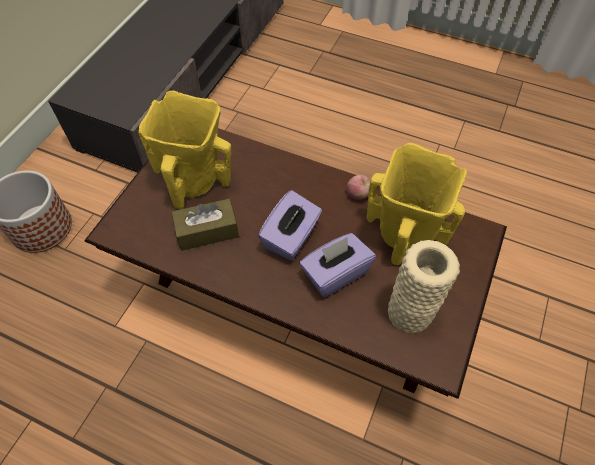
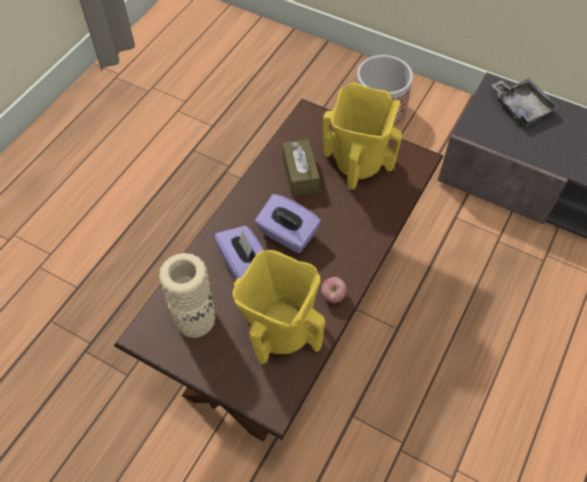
camera: 95 degrees right, 0 degrees up
(102, 79) = (521, 107): none -> grey tray

